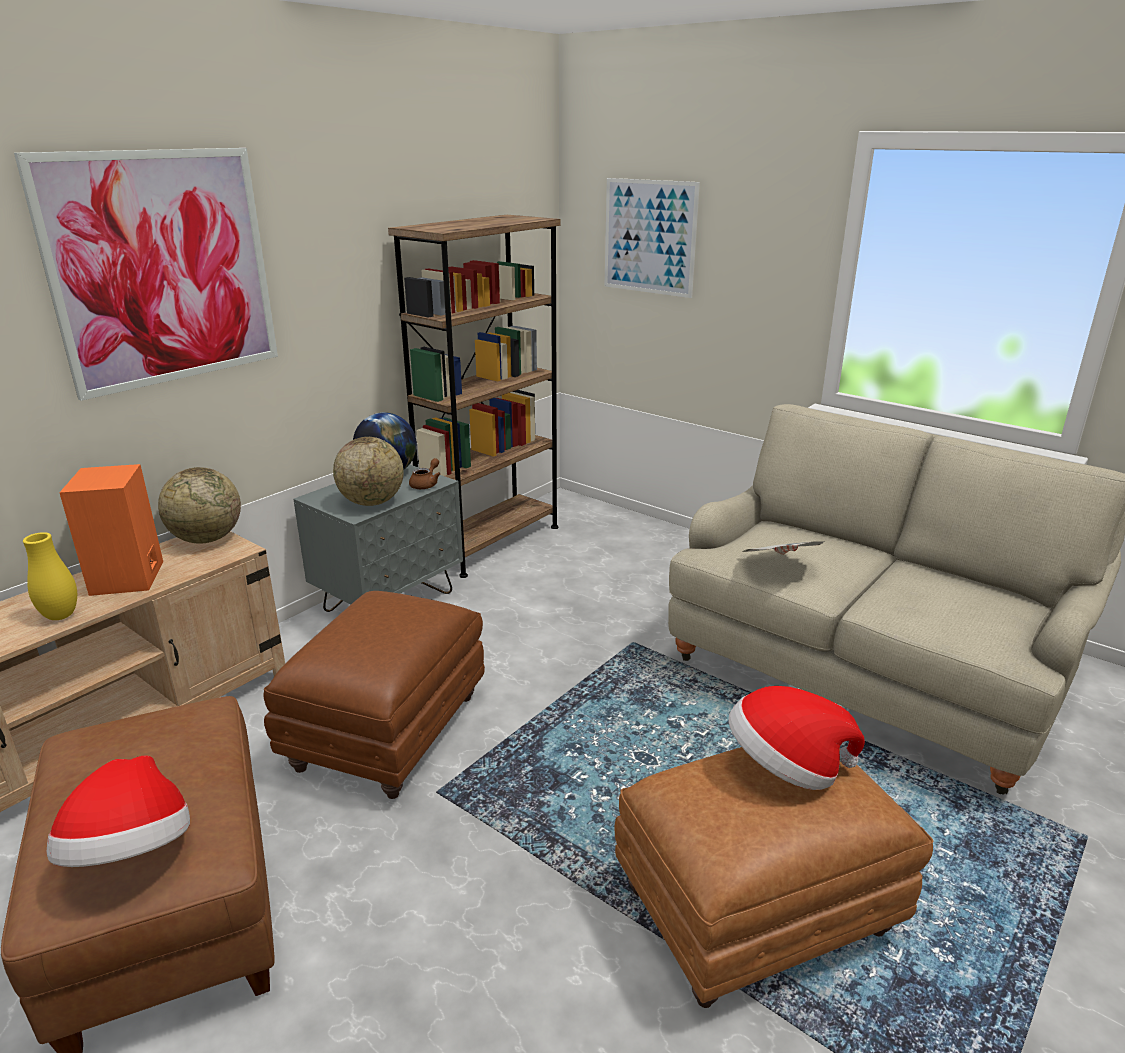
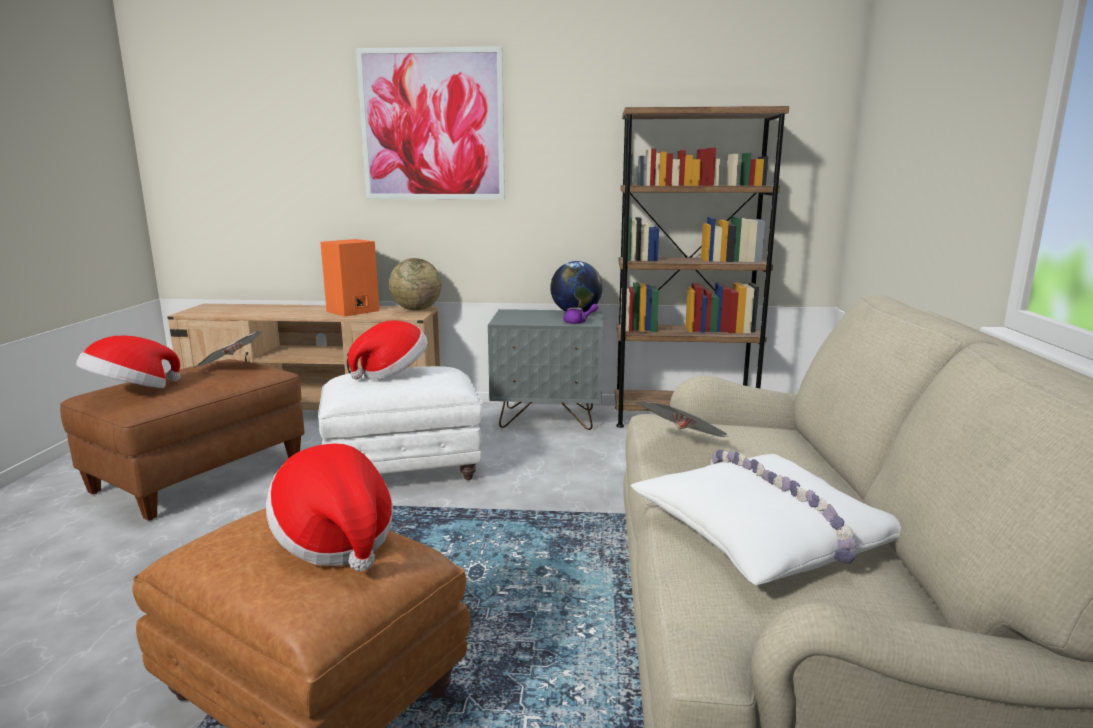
camera: 55 degrees right, 10 degrees down
(60, 616) = (301, 313): yellow vase -> none
(140, 739) = (230, 366): none -> newspaper
(366, 629) = (392, 373): none -> hat
(372, 502) = (525, 320): globe -> none
(388, 731) = (404, 469): brown ottoman -> white ottoman
(426, 484) = (578, 322): brown teapot -> purple teapot
(649, 237) = (902, 126): picture -> none
(917, 597) = (765, 533): none -> white pillow

